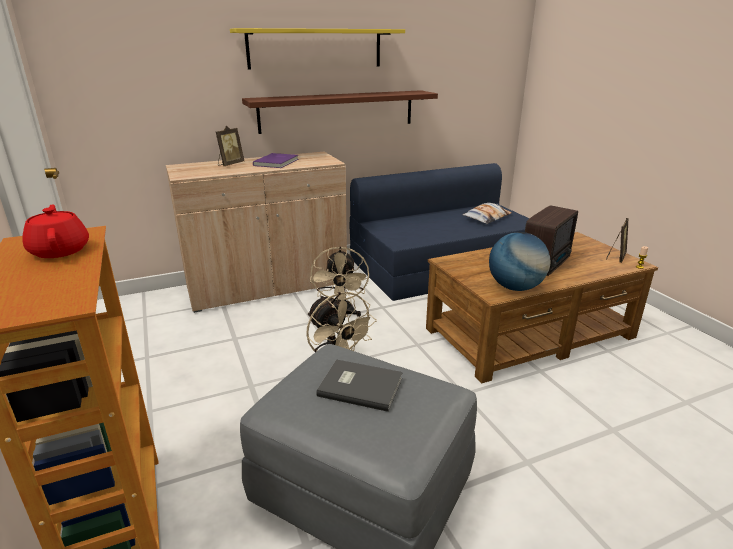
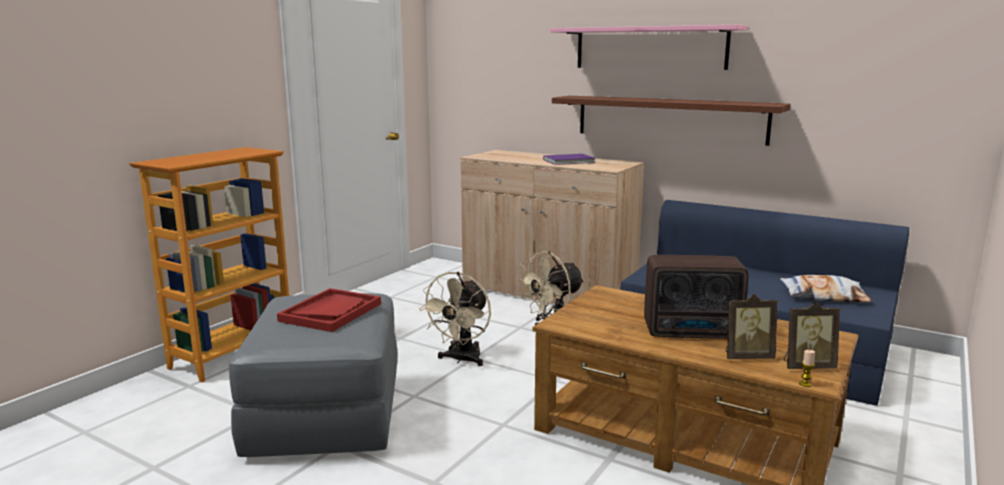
camera: 55 degrees right, 10 degrees down
(60, 250) = (237, 153): red teapot -> none
(230, 164) = (532, 156): picture frame -> picture frame (746, 356)
(315, 48) = (649, 48): yellow shelf -> pink shelf
(360, 385) = (331, 312): grey book -> red tray
(515, 287) = (593, 328): globe -> none

